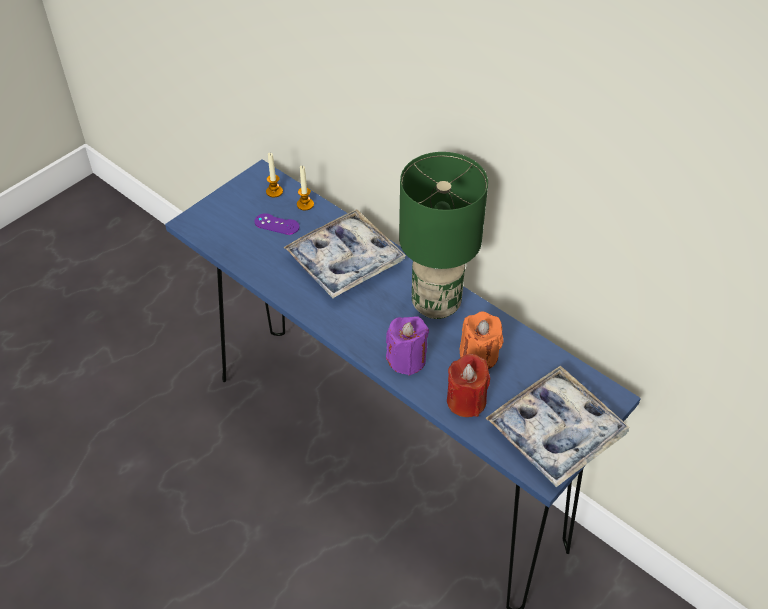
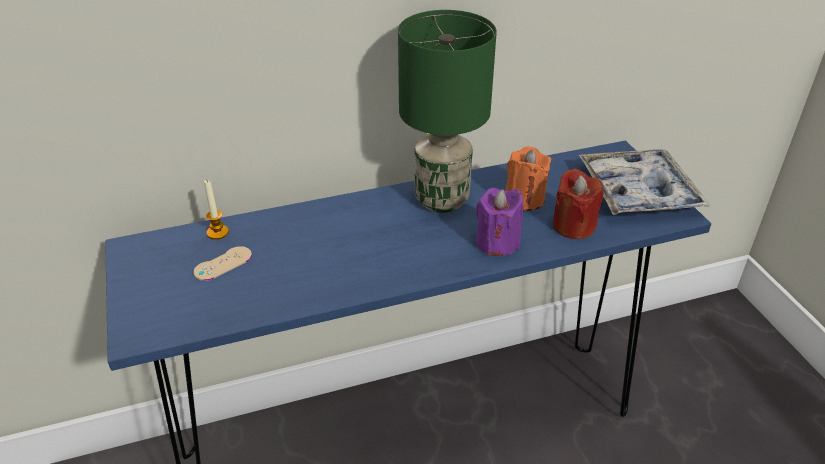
camera: 60 degrees left, 10 degrees down
(274, 191) = (170, 247): candle -> none
(277, 224) = (223, 264): purple game controller -> beige game controller
(345, 261) = (330, 235): tray -> none

